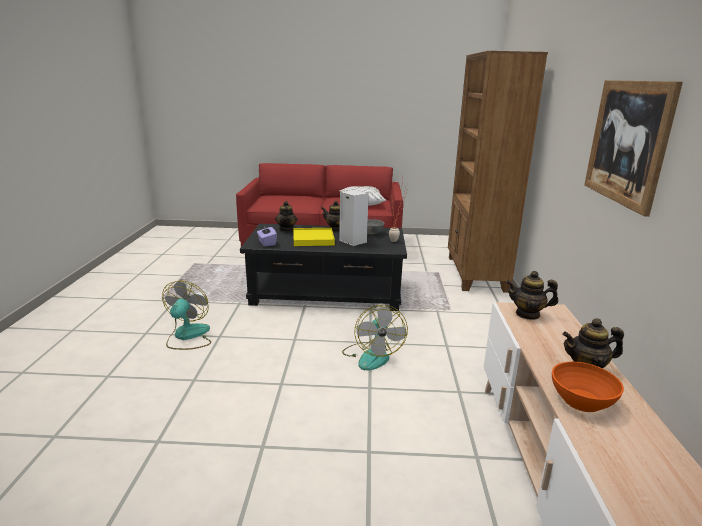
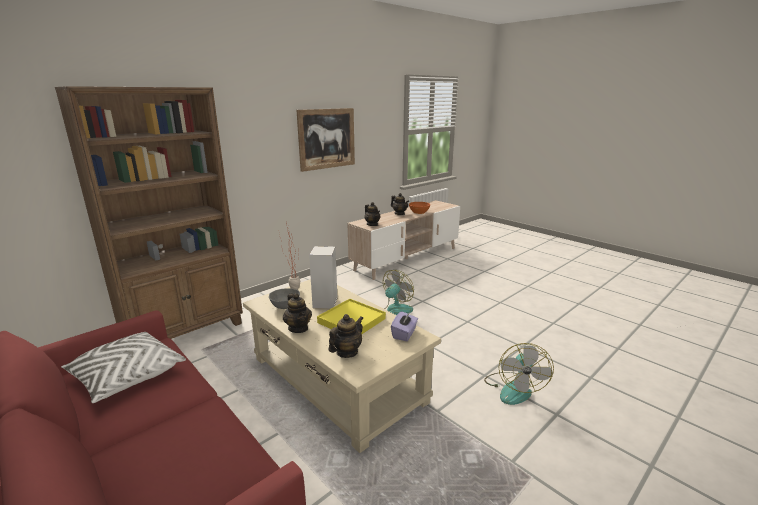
camera: 135 degrees left, 0 degrees up
(187, 336) = (514, 388): fan -> fan turned 45 degrees counterclockwise
(327, 292) = (336, 379): black coffee table -> beige coffee table

